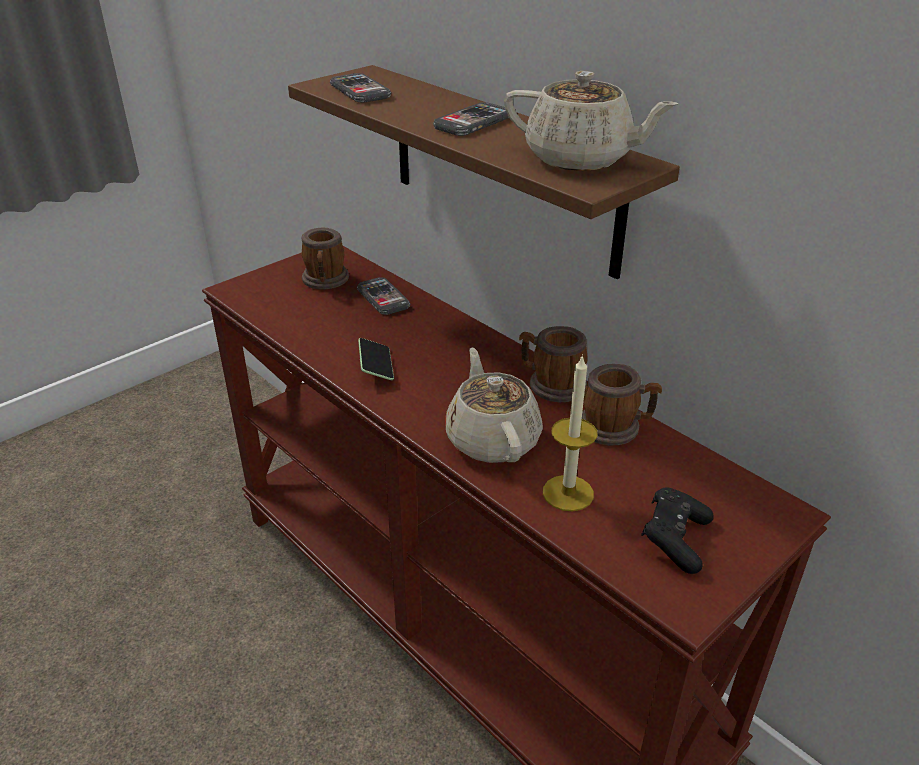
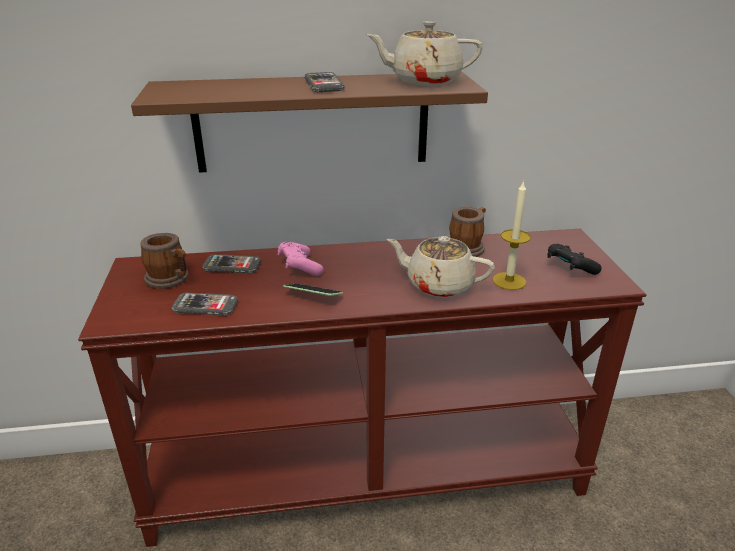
camera: 55 degrees left, 5 degrees down
(360, 91) = (200, 92): phone -> phone (205, 306)
(423, 334) = (299, 267): none -> pink game controller
(551, 384) = (407, 249): mug -> none
(580, 158) = (424, 81): beige teapot -> beige teapot turned 150 degrees counterclockwise

